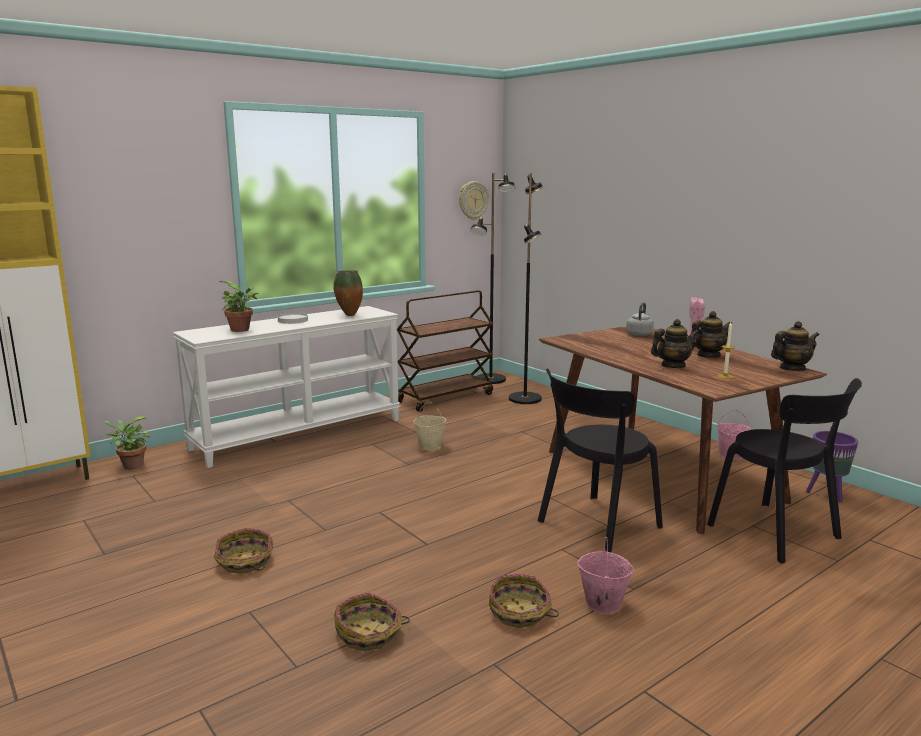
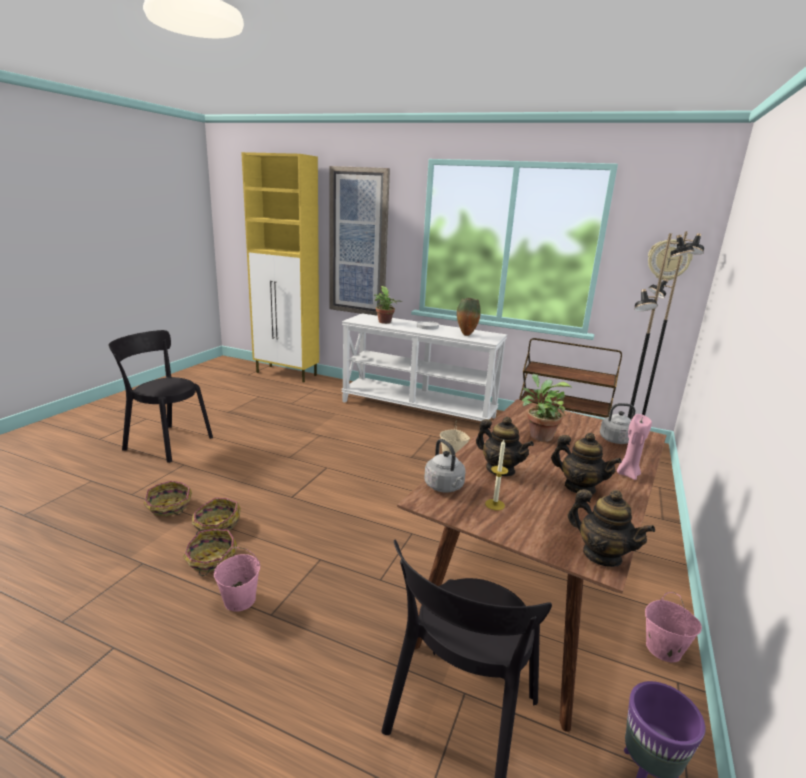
camera: 60 degrees right, 5 degrees up
(128, 228) = (358, 243): none -> picture
(130, 466) = (326, 385): potted plant -> potted plant (538, 435)
(245, 562) = (236, 446): basket -> basket (216, 525)
(595, 526) = (375, 570): black chair -> black chair (166, 442)
(694, 382) = (445, 487): none -> grey kettle

